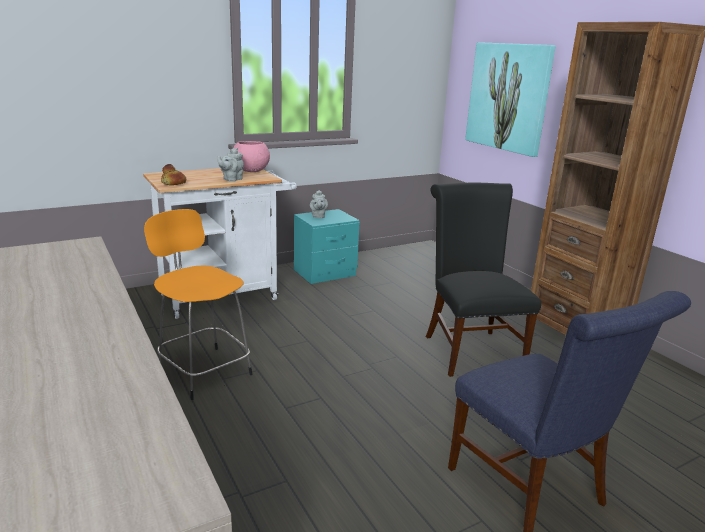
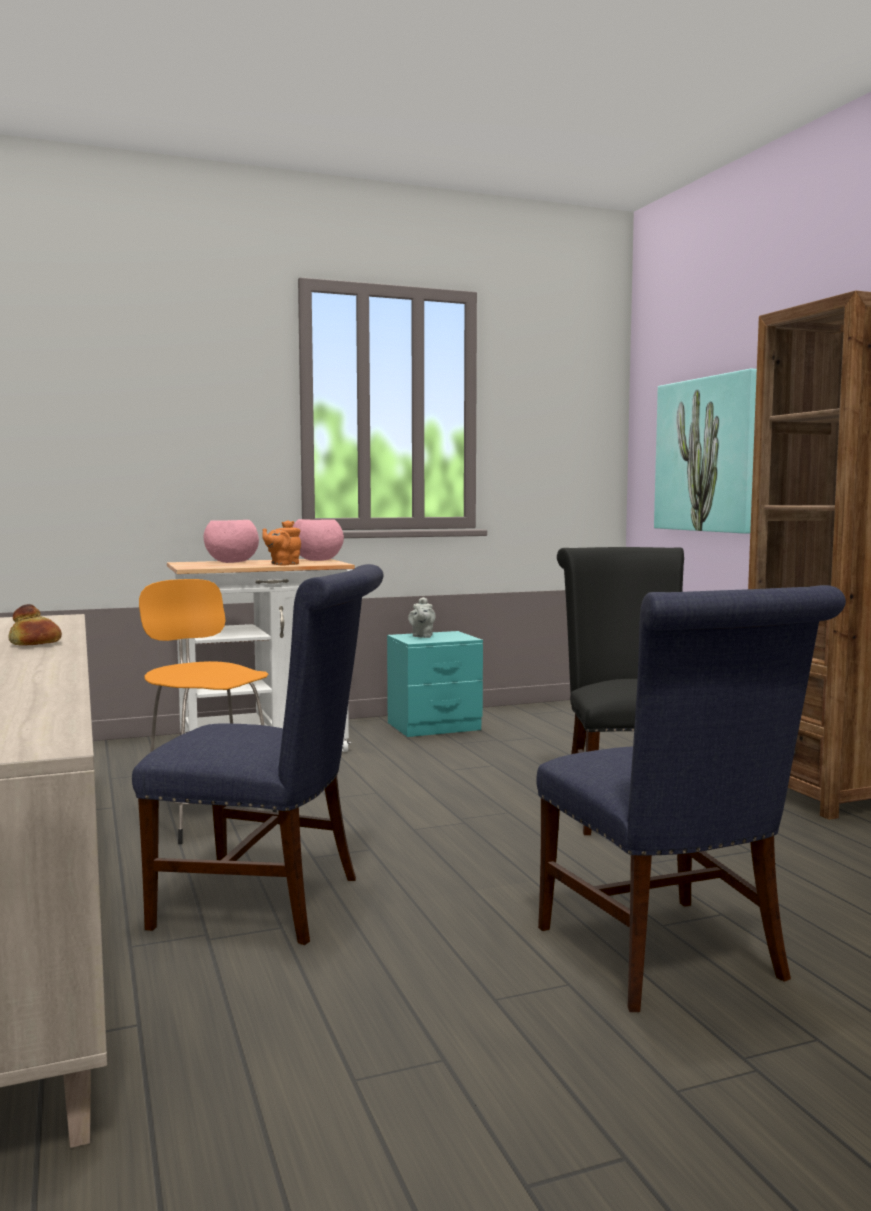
camera: 10 degrees right, 15 degrees down
(173, 183) = (200, 566): bread -> bread (35, 644)
(192, 175) = (231, 562): none -> pink bowl
(231, 179) = (283, 564): grey teapot -> orange teapot
(272, 455) = (271, 902): none -> blue chair

